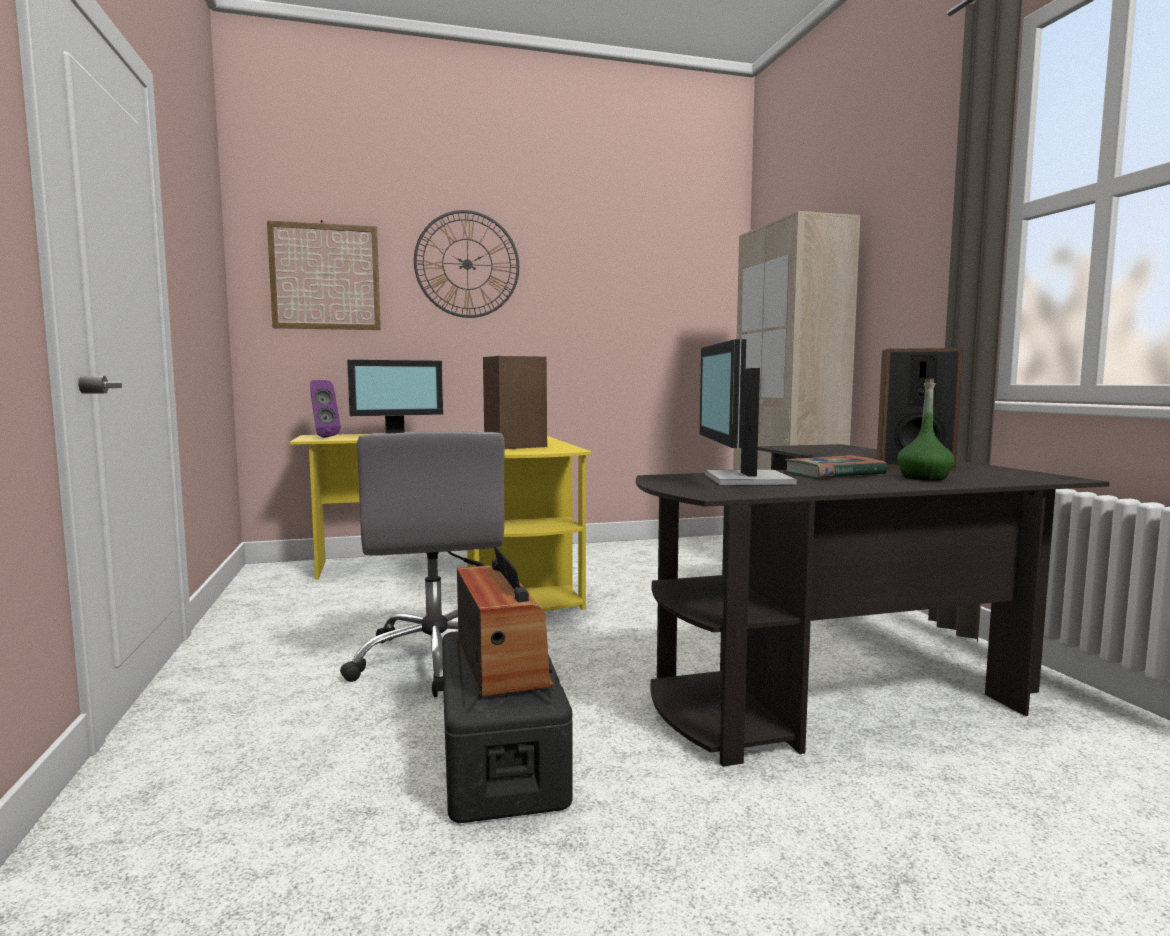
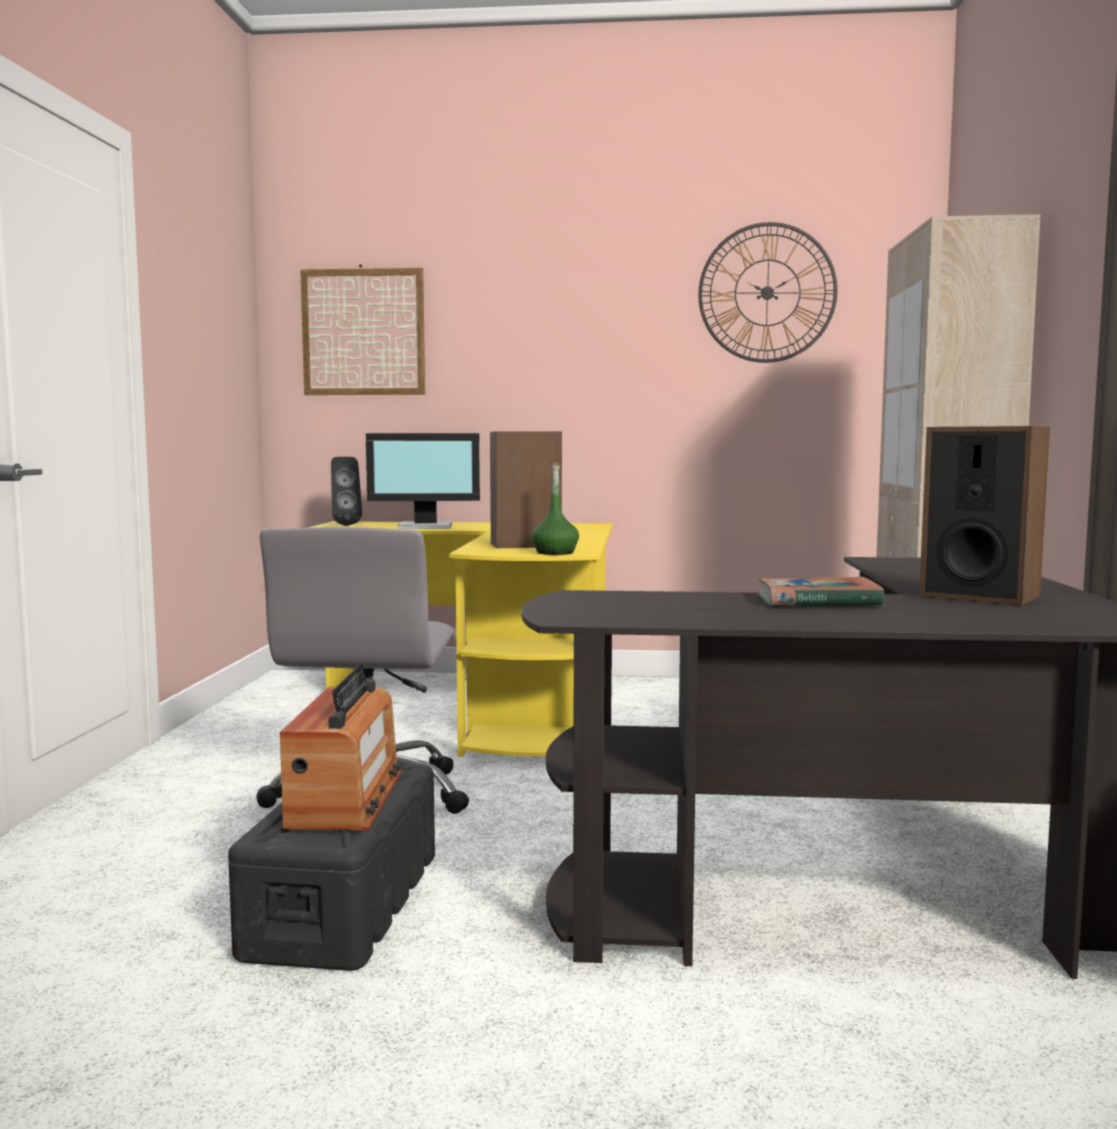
camera: 20 degrees right, 0 degrees up
(323, 437) = (345, 525): purple speaker -> black speaker
(467, 264) = (532, 308): wall clock -> wall clock (767, 293)
(744, 479) = (669, 603): monitor -> none
(923, 478) = (928, 614): green bottle -> green bottle (555, 553)

